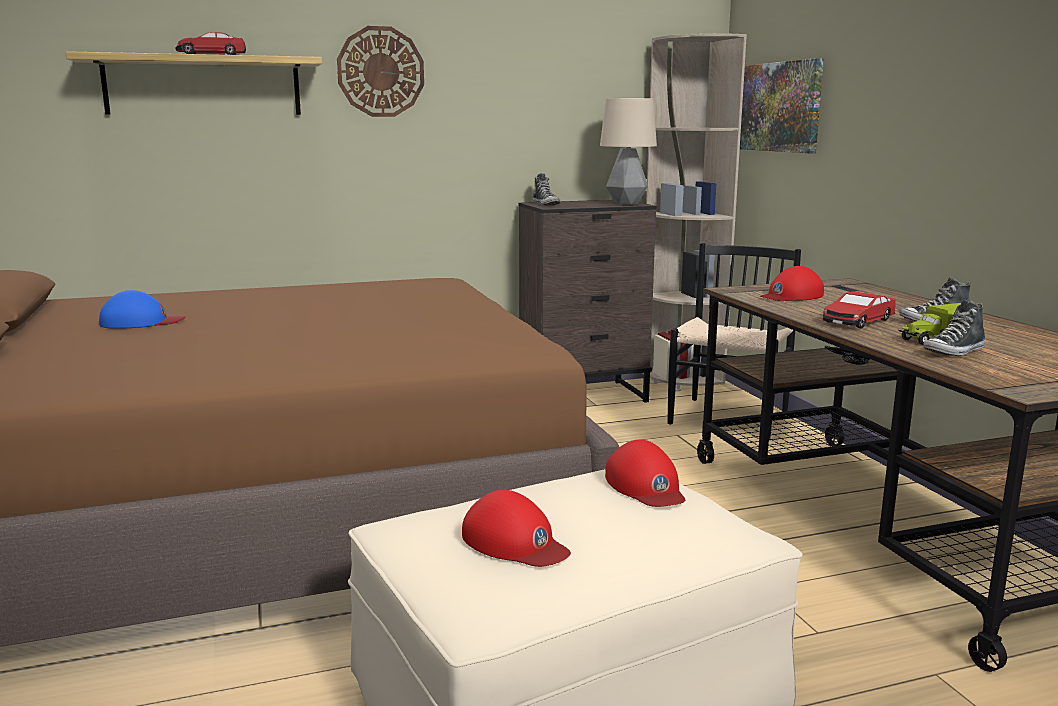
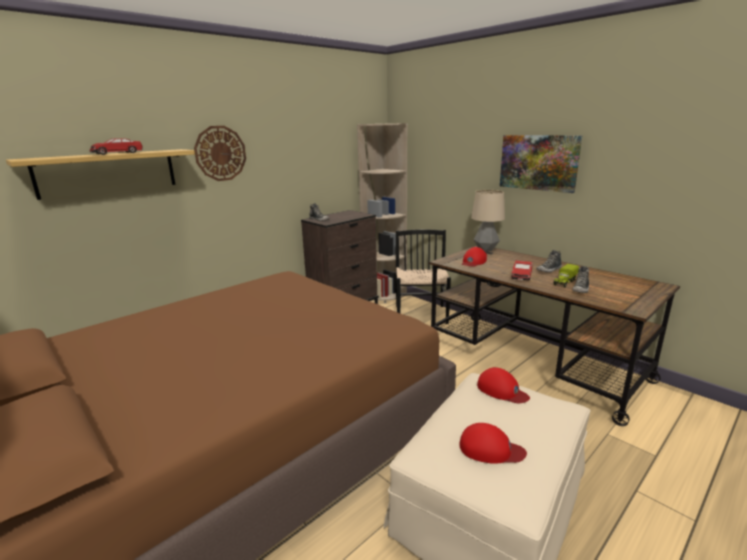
camera: 25 degrees left, 5 degrees up
(141, 322) = (144, 352): blue cap -> none
(626, 203) = (358, 214): table lamp -> table lamp (485, 249)
(780, 107) = (426, 160): picture -> picture (538, 162)

